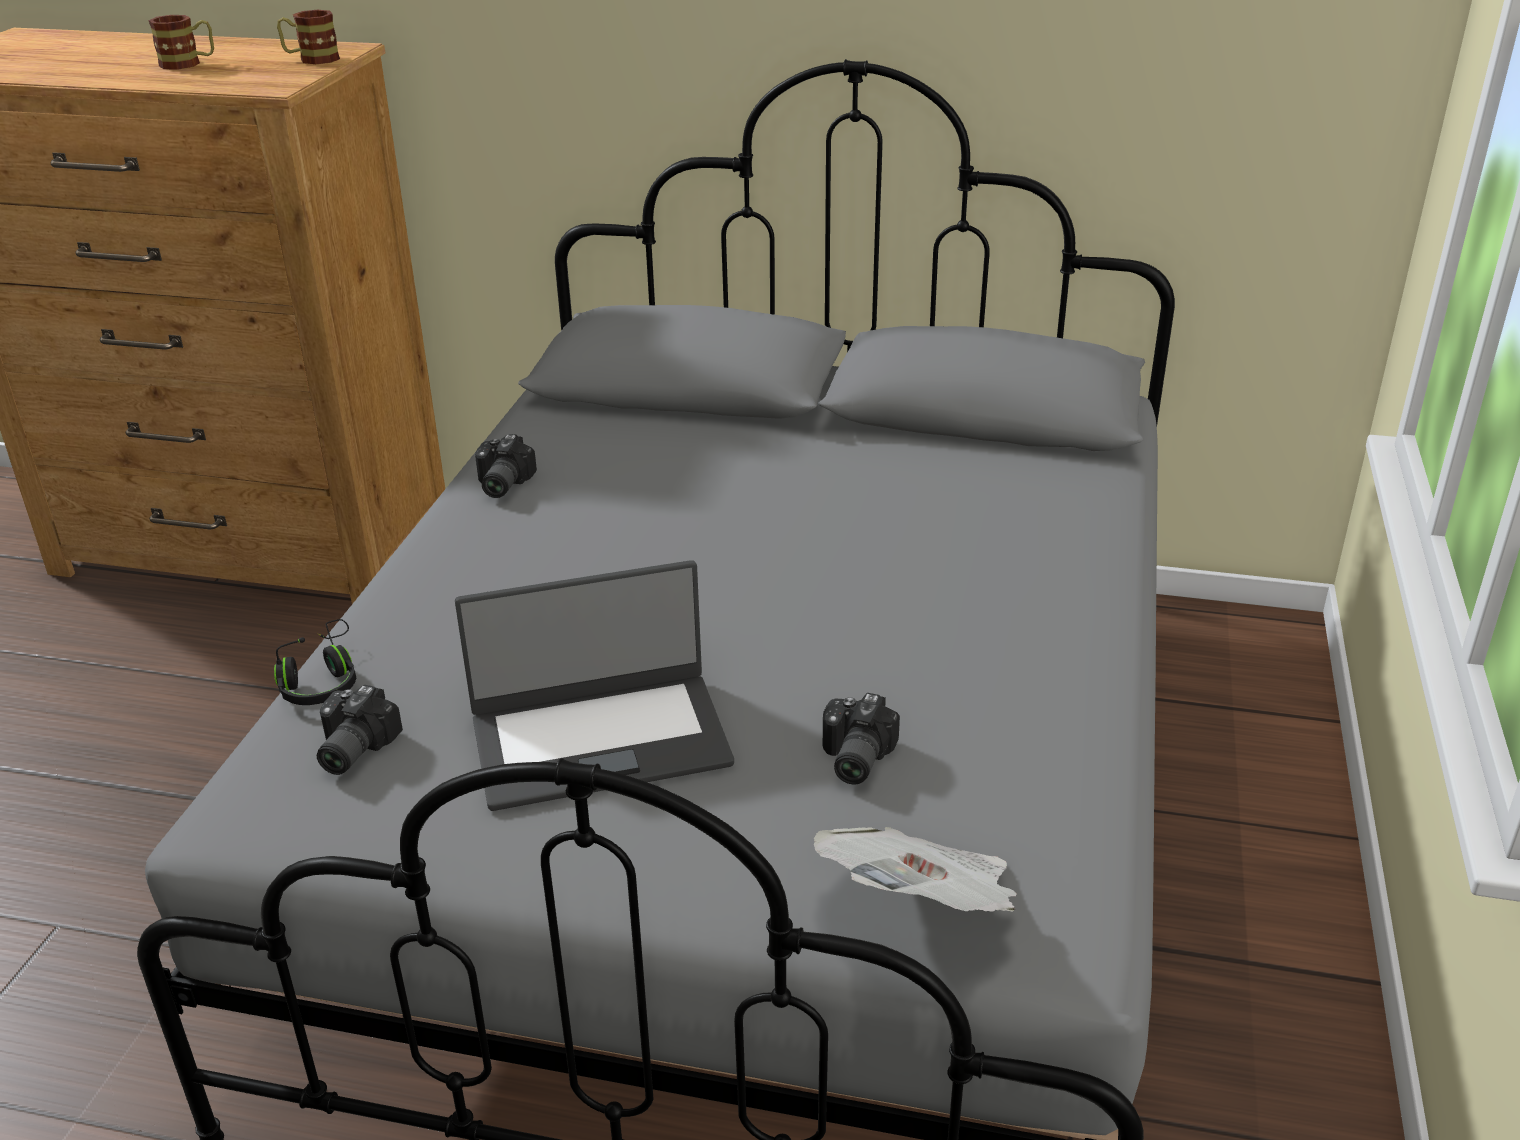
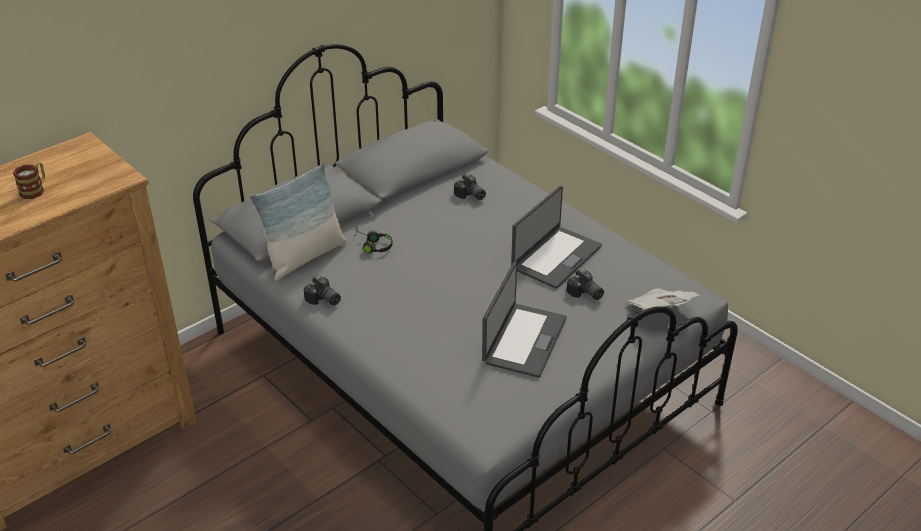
camera: 55 degrees left, 5 degrees up
(311, 59) = (89, 156): mug -> none
(321, 680) = (417, 393): black headphones -> black headphones (372, 245)
(350, 749) = (471, 399): camera -> camera (470, 196)
(600, 424) = (305, 257): none -> pillow
(931, 666) = (555, 257): none -> laptop

